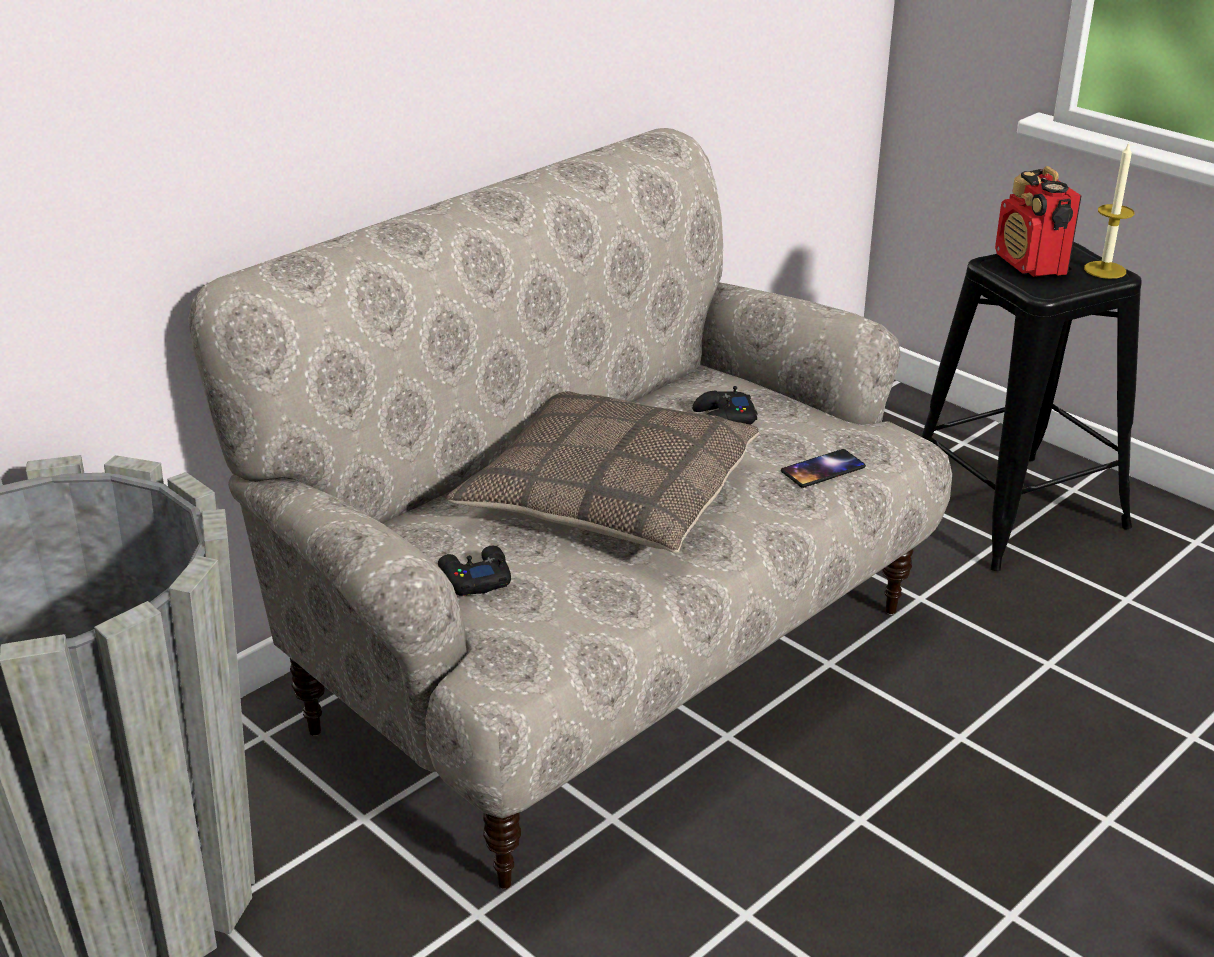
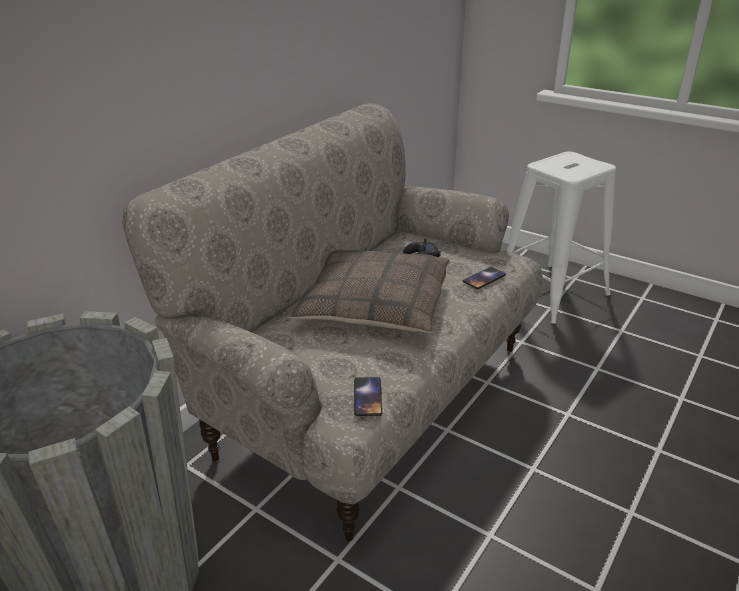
camera: 10 degrees left, 0 degrees up
(474, 578) = (313, 361): black game controller -> none
(546, 645) = (368, 396): none -> phone
(1015, 511) = (551, 292): black stool -> white stool
(1031, 264) = (559, 164): radio -> none
(1105, 270) = (596, 163): candle -> none

